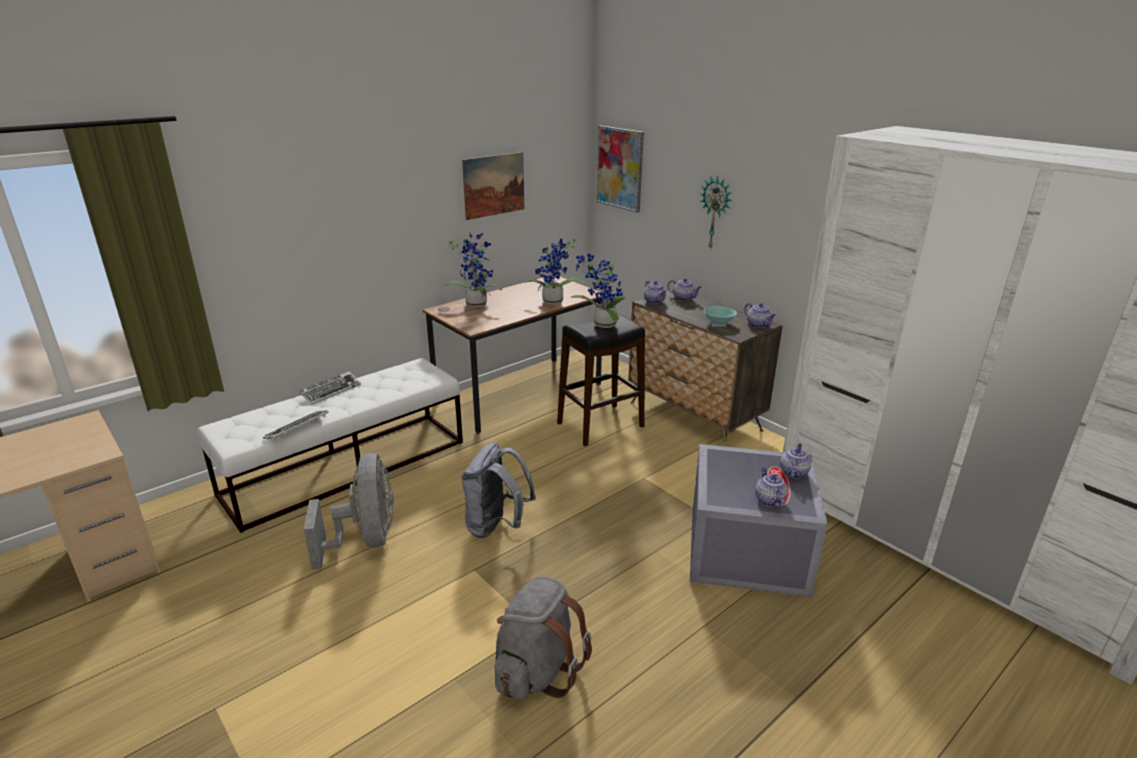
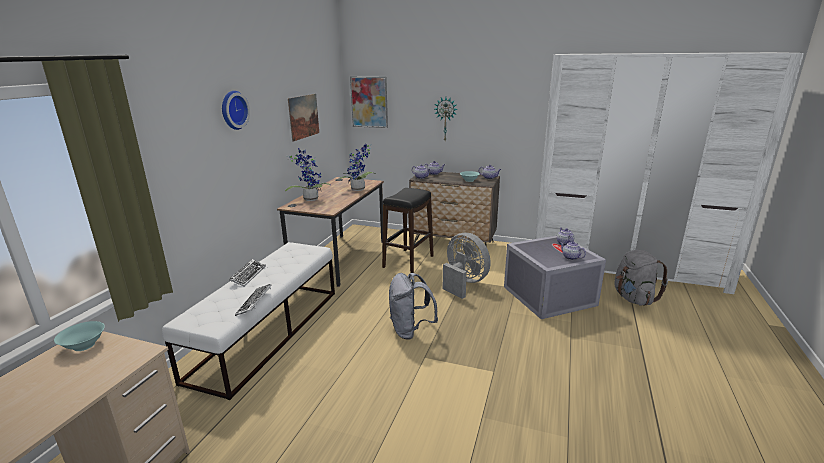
camera: 30 degrees left, 5 degrees down
(73, 429) = (84, 346): none -> turquoise bowl
(354, 176) = (233, 110): none -> wall clock
(365, 540) = (335, 368): grey fan -> grey fan (464, 283)
(537, 670) = (520, 391): grey backpack -> grey backpack (633, 298)
(602, 325) = (406, 194): potted plant -> none

